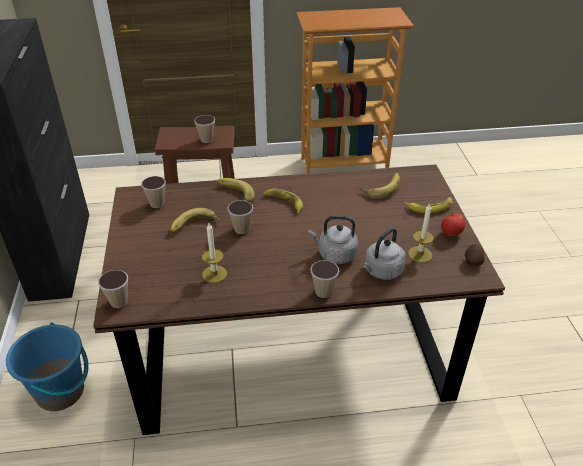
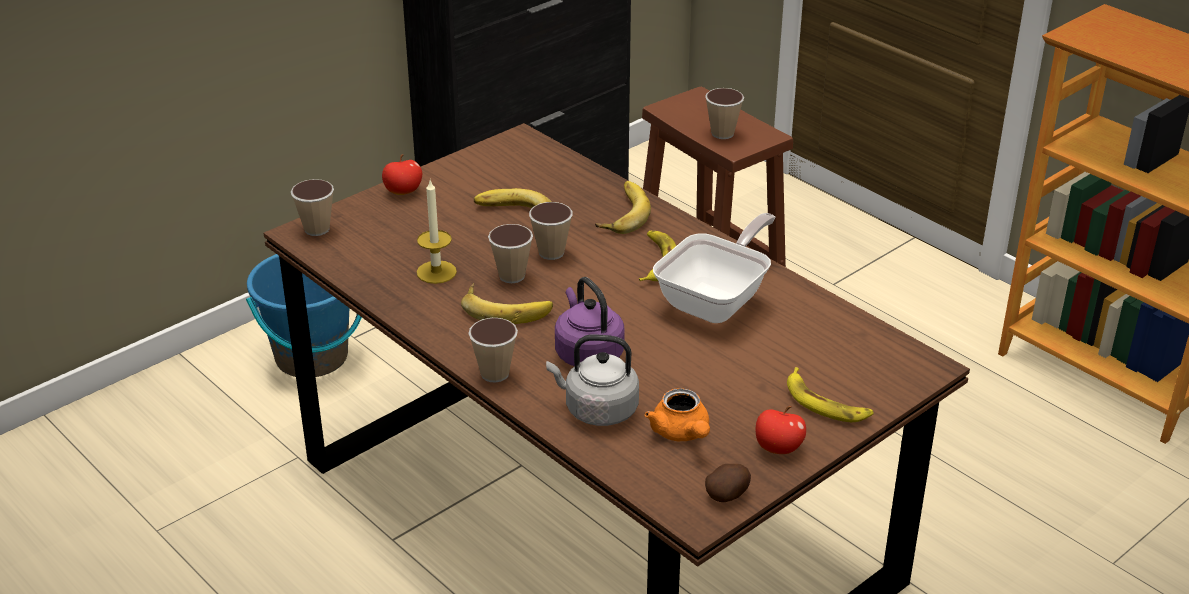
camera: 55 degrees right, 5 degrees down
(125, 254) = (403, 192): none -> apple
(157, 204) = (526, 166): cup -> cup (512, 276)
(332, 200) = (717, 300): none -> frying pan
(335, 254) = (587, 353): grey kettle -> purple kettle
(381, 187) = (816, 334): banana -> banana (507, 307)
(420, 254) = (682, 433): candle -> orange teapot

